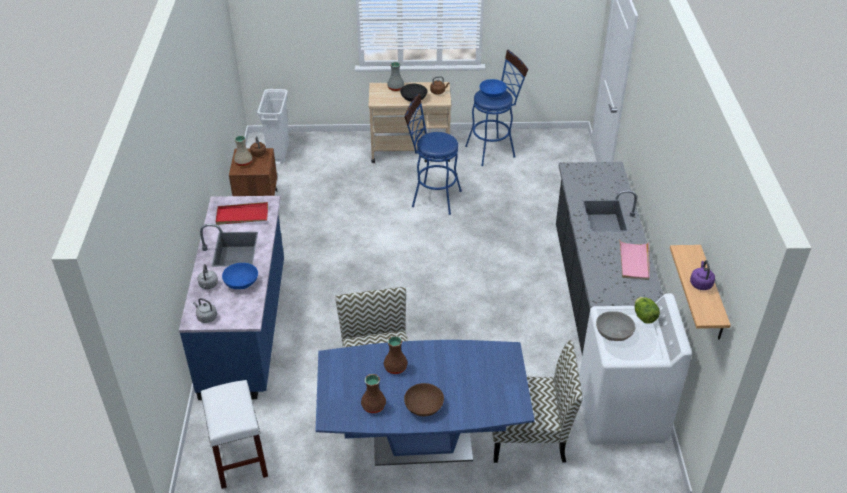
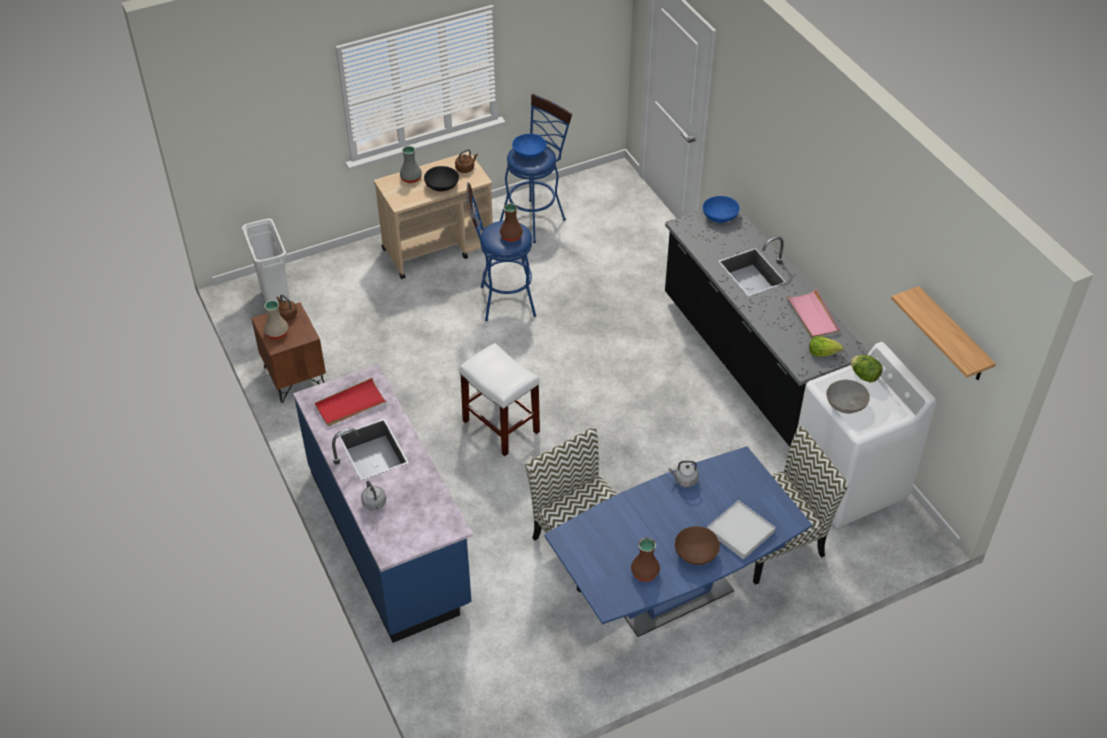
camera: 25 degrees left, 5 degrees up
(206, 317) = (401, 542): grey kettle -> grey kettle (684, 480)
(239, 457) = (485, 688): white stool -> white stool (500, 426)
(241, 282) = (411, 486): blue bowl -> blue bowl (720, 216)
(396, 367) = (639, 521): brown vase -> brown vase (511, 236)
(470, 403) = (740, 531): none -> white tray
(625, 290) = (823, 352): none -> lettuce
(700, 283) = (944, 328): purple kettle -> none

